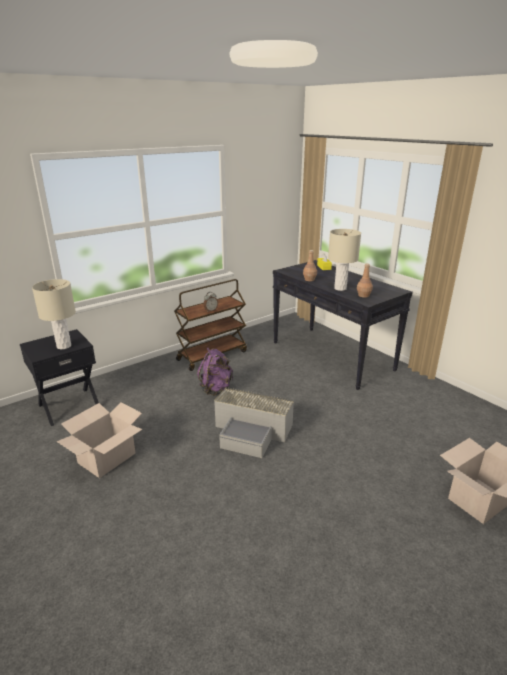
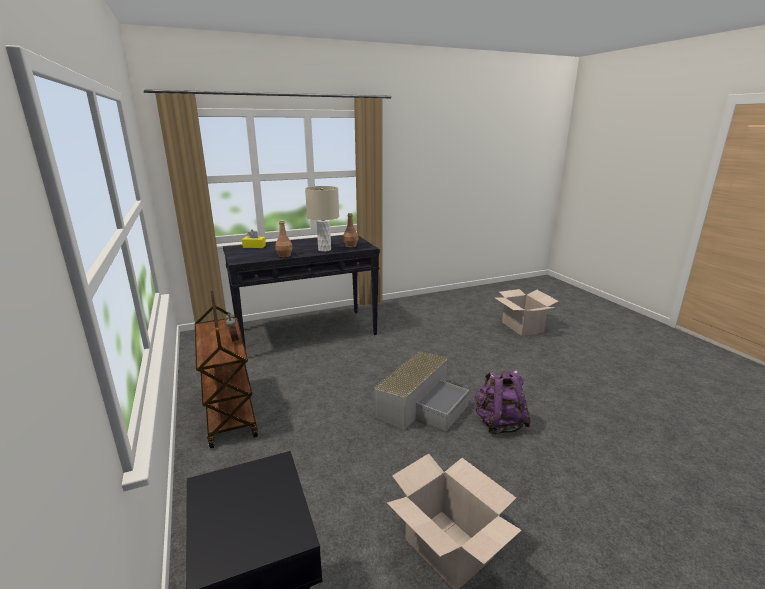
camera: 75 degrees left, 5 degrees down
(63, 346) = (266, 493): beige table lamp -> none
(216, 389) = (322, 419): purple backpack -> purple backpack (499, 424)

